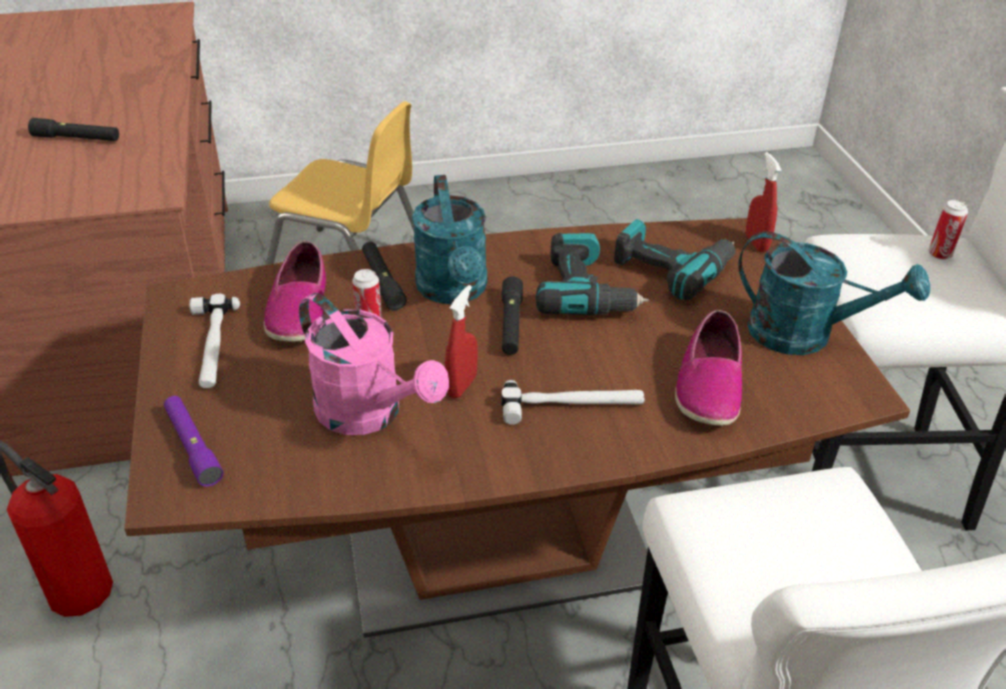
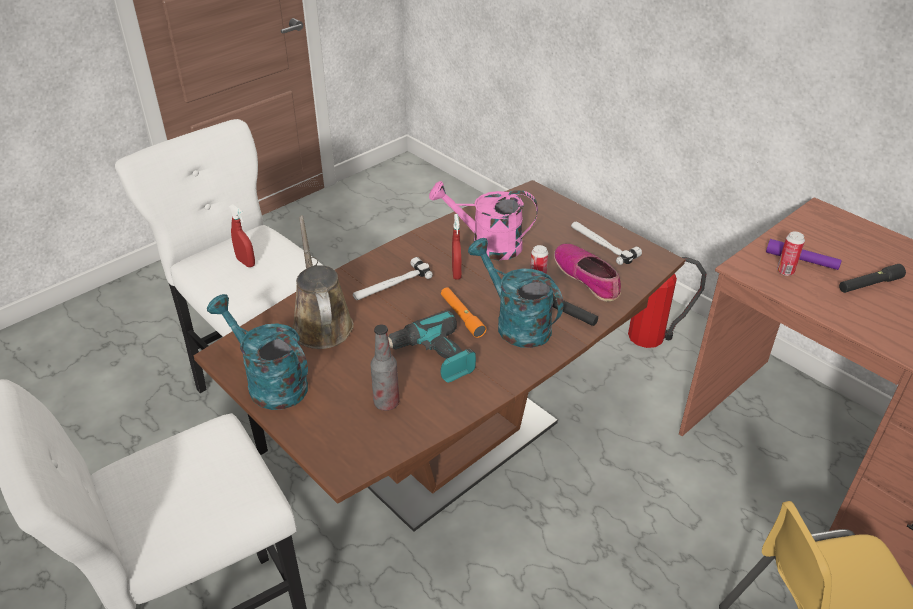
camera: 150 degrees right, 0 degrees up
(193, 446) = (546, 207): purple flashlight -> purple flashlight (801, 261)
(511, 324) = (462, 316): black flashlight -> orange flashlight
(672, 268) = (386, 403): power drill -> bottle
(708, 385) = (321, 323): shoe -> brown watering can
(756, 243) = (331, 459): red spray bottle -> red spray bottle (246, 262)
(805, 335) = (269, 383): turquoise watering can -> turquoise watering can turned 45 degrees clockwise
(939, 254) = (163, 521): can -> can (785, 271)

